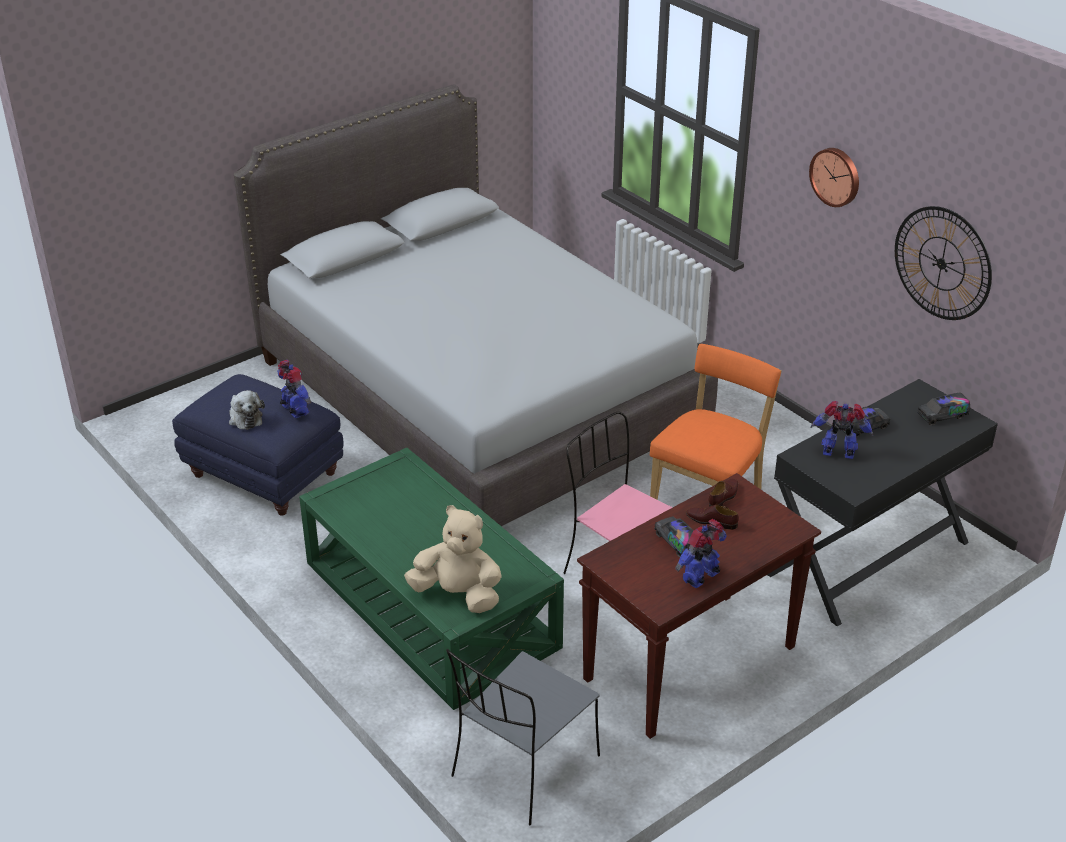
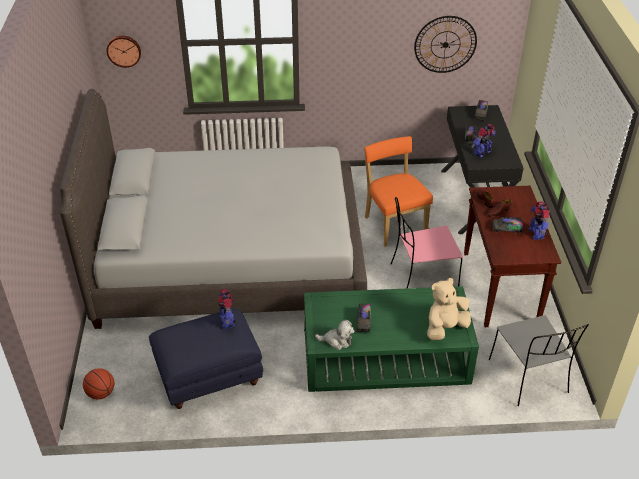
camera: 55 degrees left, 5 degrees up
(174, 413) = (101, 393): none -> basketball
(245, 417) = (212, 345): plush toy -> plush toy (337, 341)
(295, 410) = (227, 321): toy robot -> toy robot turned 105 degrees counterclockwise
(399, 517) = (363, 322): none -> toy truck
(836, 176) = (368, 28): wall clock -> wall clock (124, 50)

